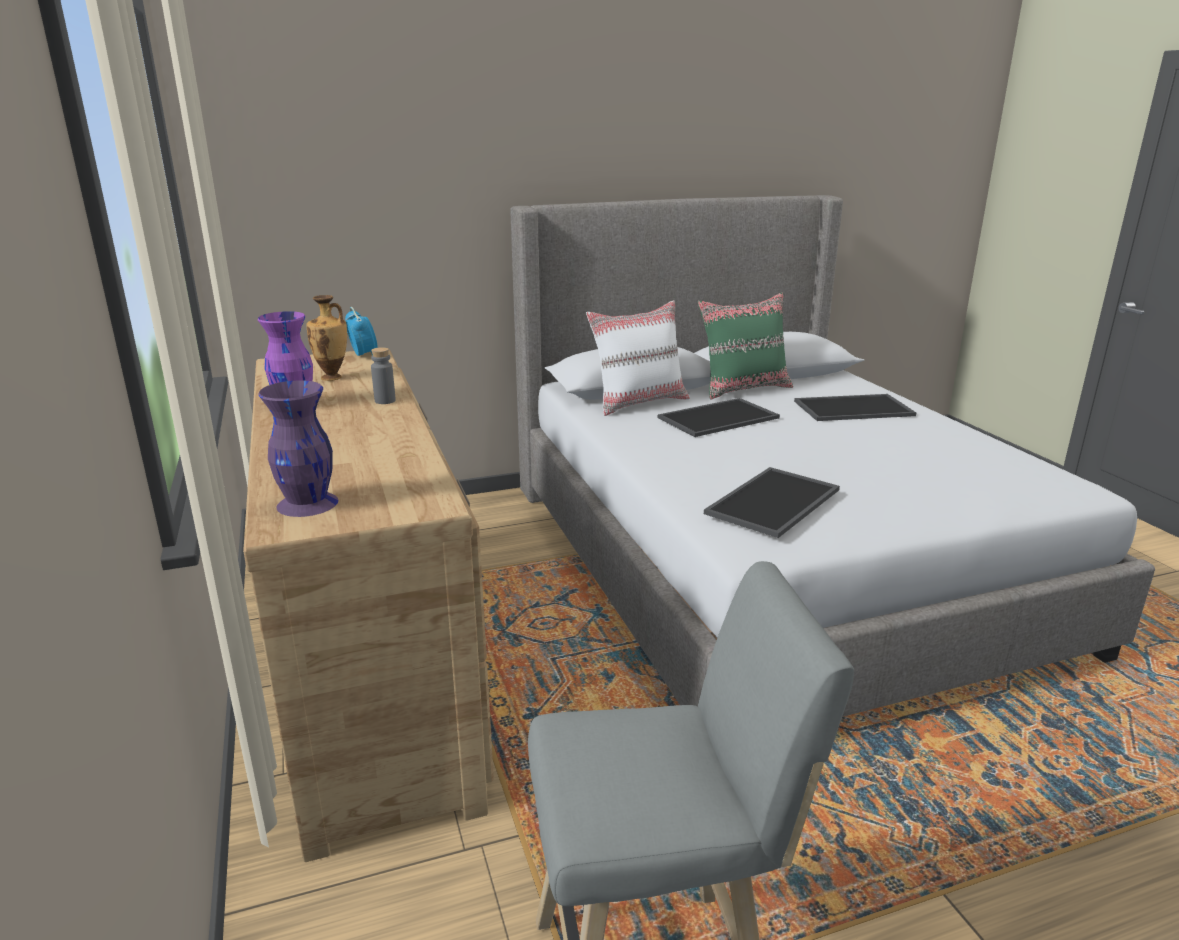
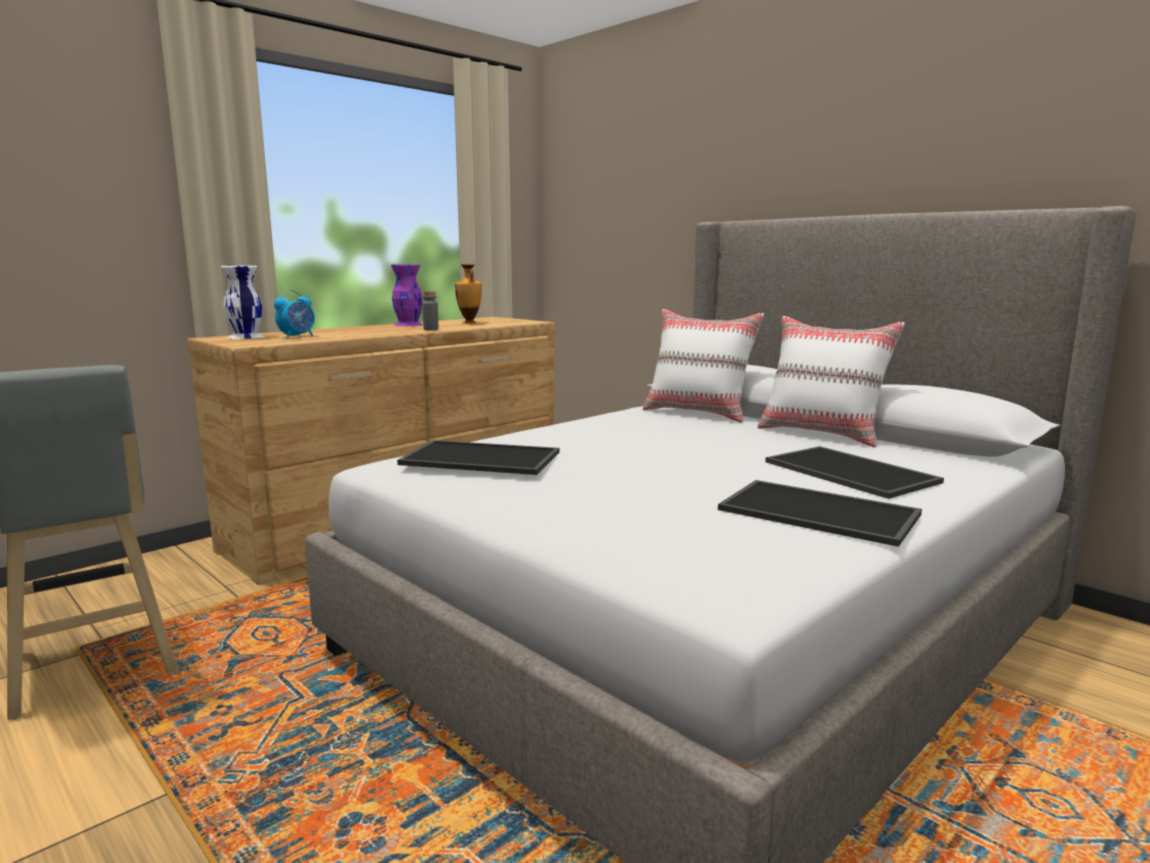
camera: 65 degrees right, 10 degrees down
(307, 504) = (245, 337): purple vase -> white vase
(363, 355) = (527, 321): alarm clock -> alarm clock (297, 336)
(718, 417) = (699, 432): tray -> tray (821, 512)
(744, 389) = (822, 434): green pillow -> white pillow

